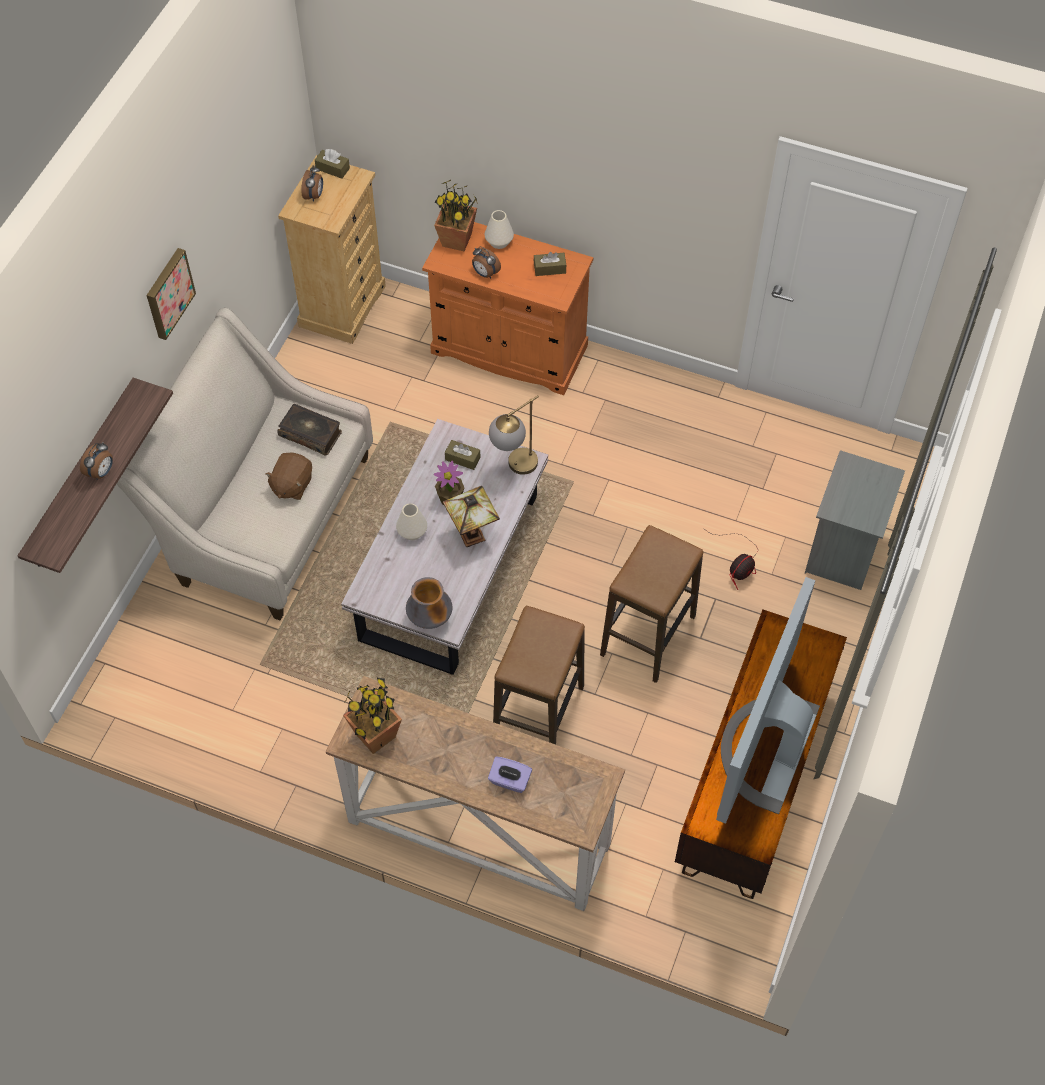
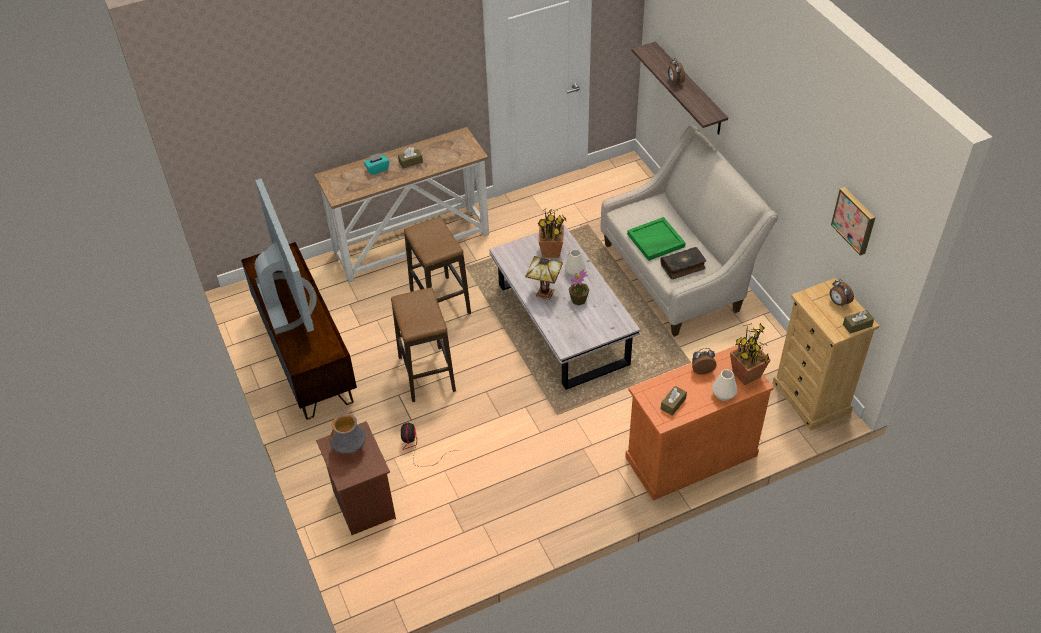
camera: 135 degrees right, 10 degrees down
(168, 293) = (763, 133): picture -> picture (855, 220)
(291, 485) = (655, 241): brown plush toy -> green tray
(375, 736) = (453, 143): potted plant -> potted plant (551, 251)
(430, 618) = (516, 248): vase -> vase (350, 448)
(462, 458) = (599, 321): brown tissue box -> brown tissue box (410, 162)
(509, 781) = (377, 169): purple tissue box -> turquoise tissue box
(514, 468) = (567, 338): table lamp -> none
(844, 553) = (362, 505): grey nightstand -> brown nightstand

